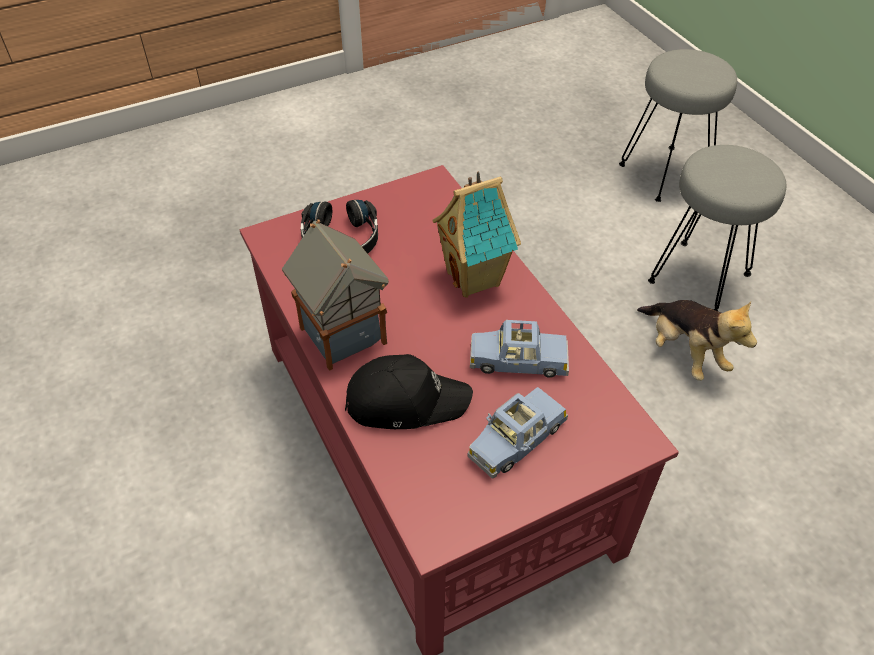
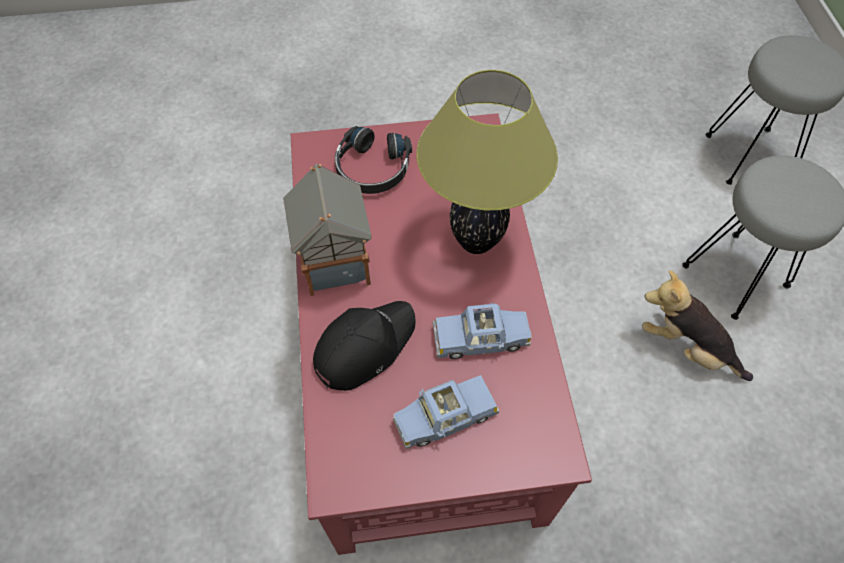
camera: 20 degrees right, 10 degrees up
(405, 400) = (363, 346): black cap -> black cap turned 60 degrees counterclockwise
(475, 279) = (477, 242): toy house -> table lamp
(518, 361) = (480, 338): blue toy car -> blue toy car turned 150 degrees clockwise
(684, 352) = (686, 347): plush toy -> plush toy turned 135 degrees clockwise

